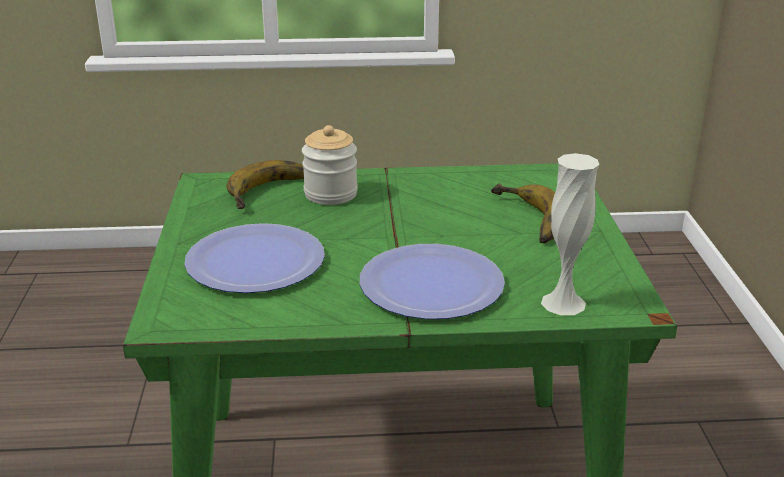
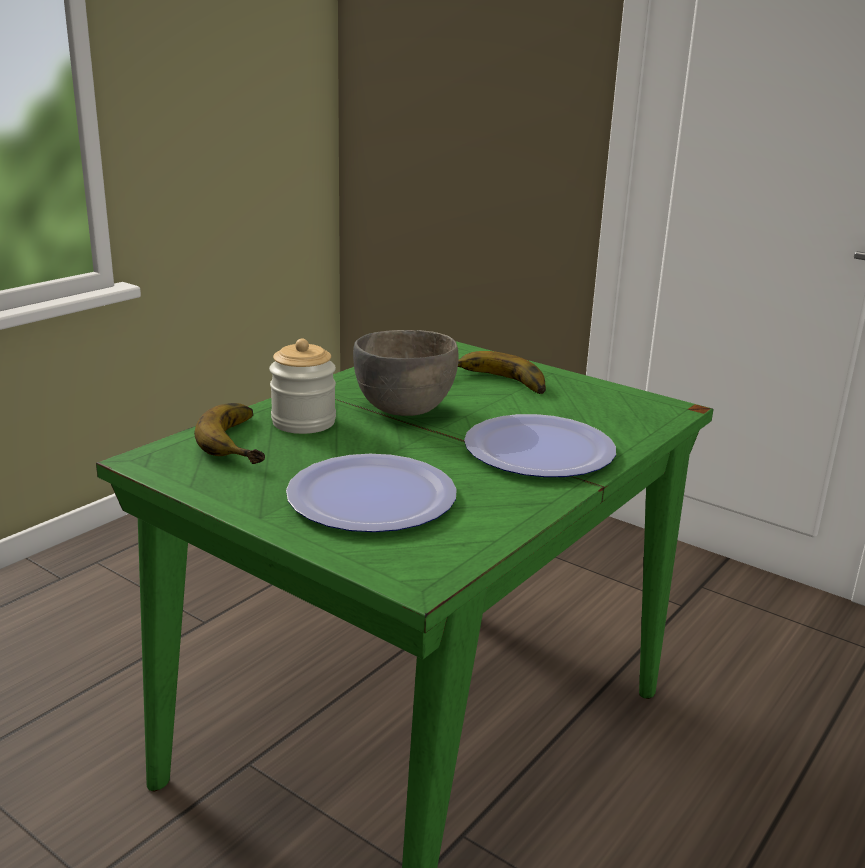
camera: 50 degrees left, 5 degrees down
(412, 212) = (405, 410): none -> grey bowl
(563, 303) = (637, 423): white vase -> none

